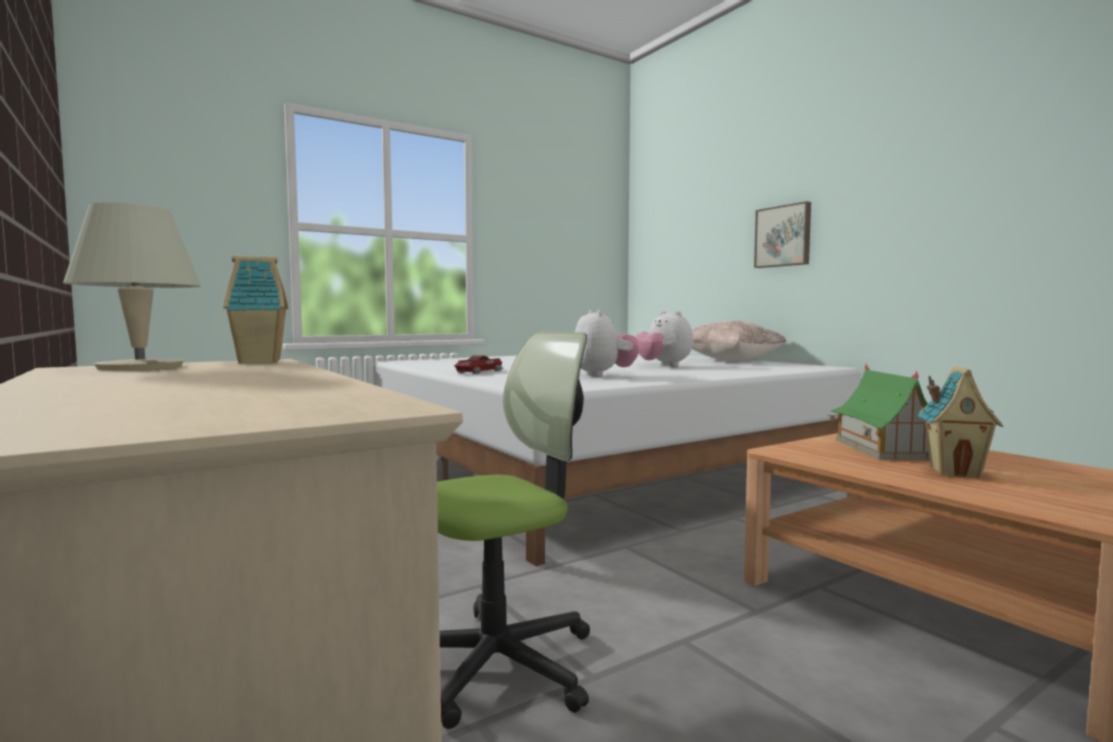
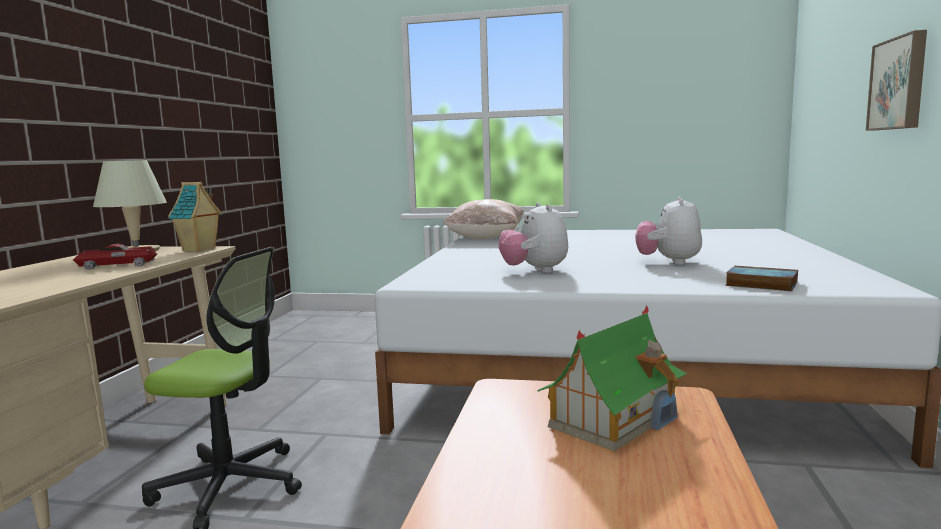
camera: 45 degrees right, 5 degrees up
(479, 372) = (468, 254): toy car -> toy car (118, 265)
(603, 375) = (534, 271): plush toy -> plush toy turned 135 degrees clockwise
(731, 361) = (808, 261): beige pillow -> beige pillow (486, 238)
(767, 369) = (759, 284): none -> book
(955, 472) = (555, 466): toy house -> none

